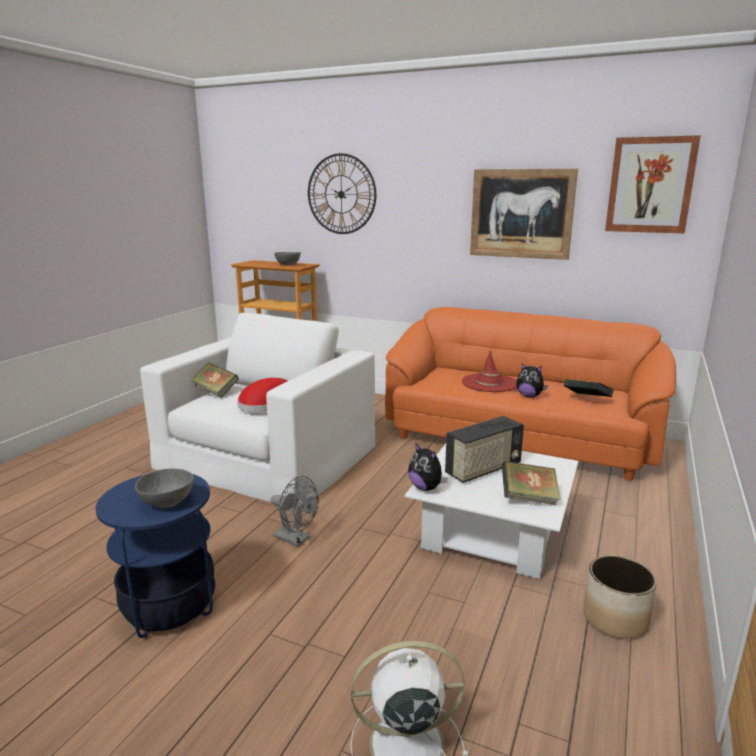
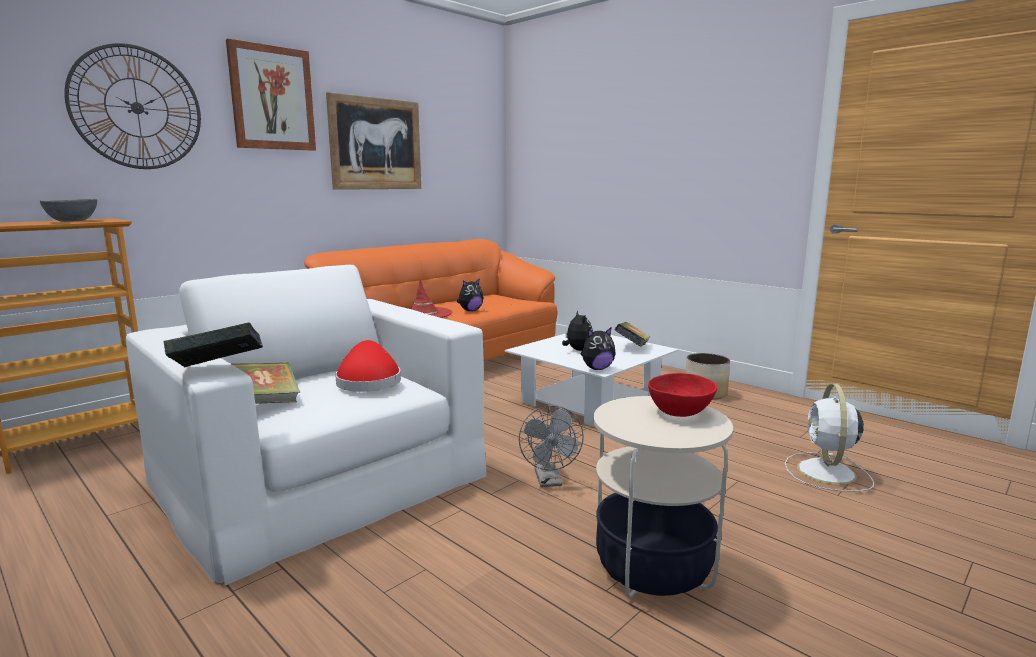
camera: 70 degrees left, 5 degrees down
(167, 503) = (681, 412): grey bowl -> red bowl
(169, 608) = (652, 570): blue side table -> beige side table
(296, 539) = (549, 481): grey fan -> grey fan turned 120 degrees clockwise
(483, 470) = (577, 350): radio -> plush toy
(586, 400) = (499, 302): book -> book (218, 369)
(650, 185) = (464, 123): picture -> picture (272, 98)

